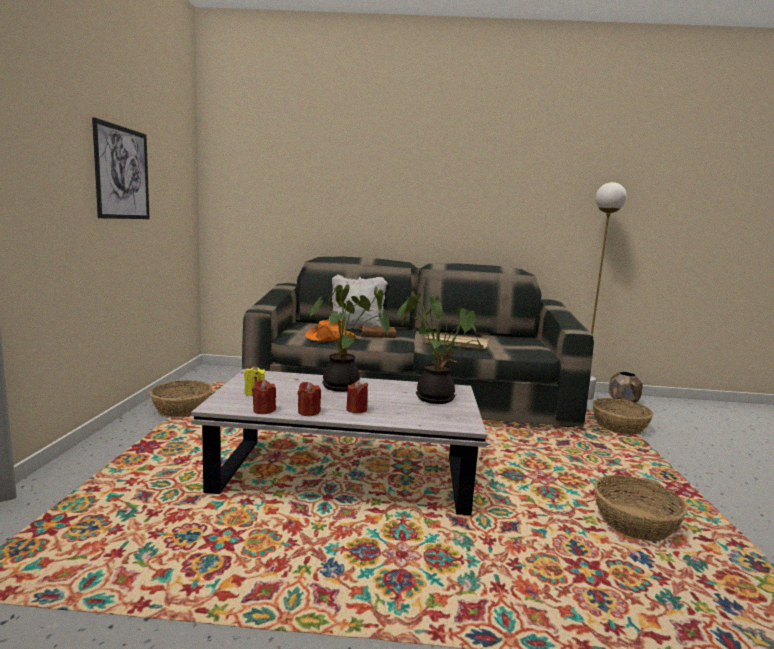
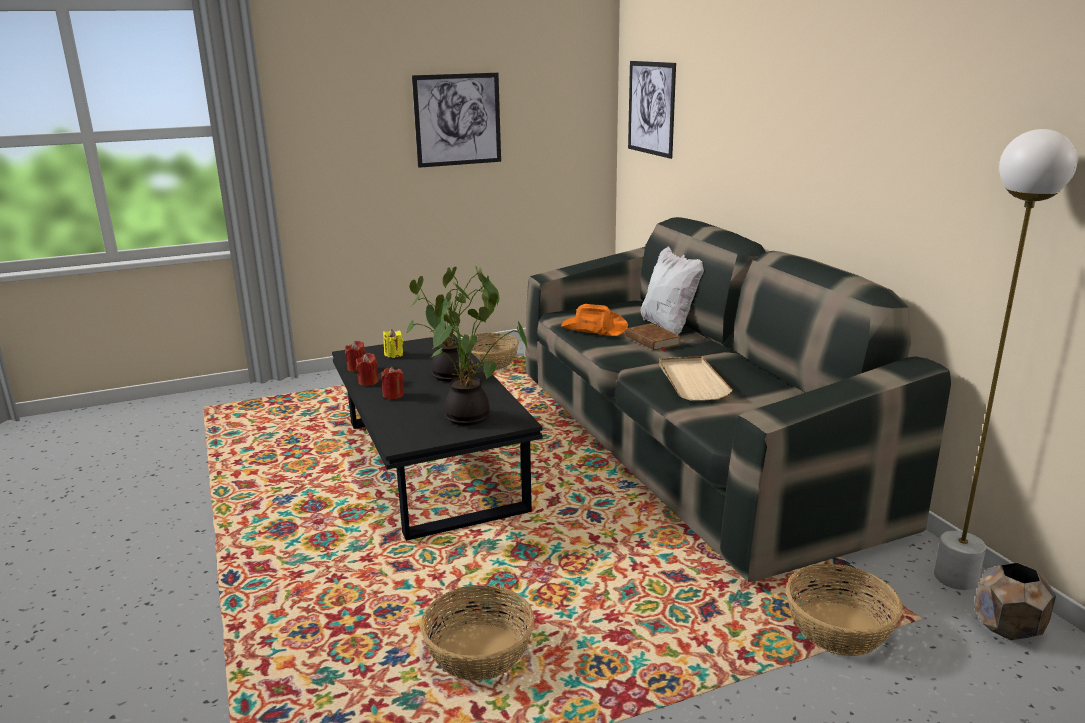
camera: 65 degrees right, 10 degrees up
(255, 183) = (651, 108): none -> picture
(345, 476) = (431, 465): white coffee table -> black coffee table

